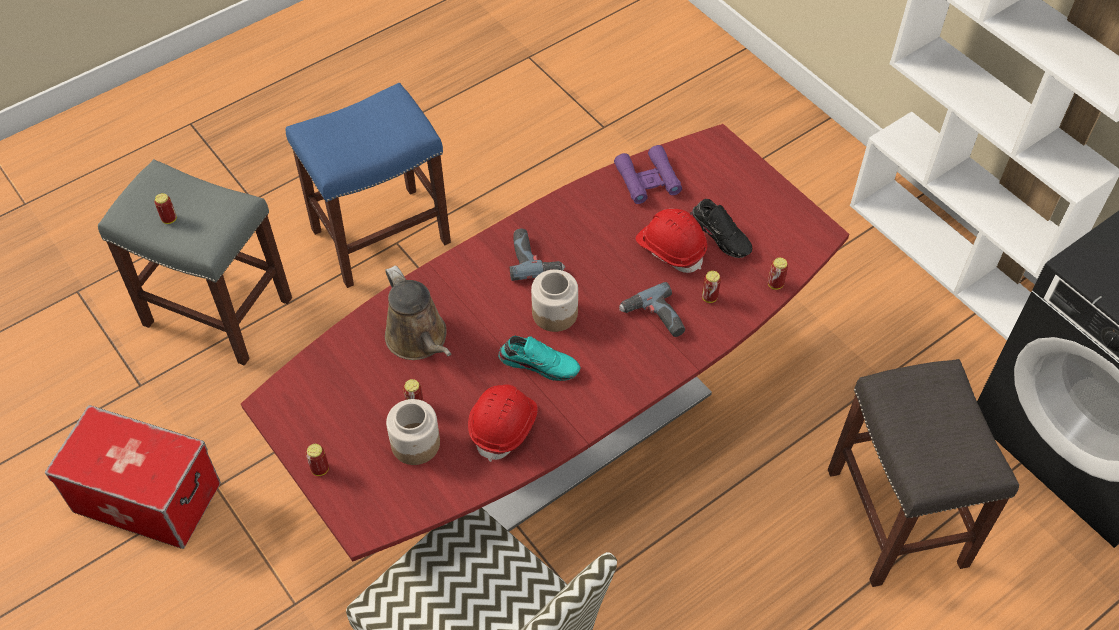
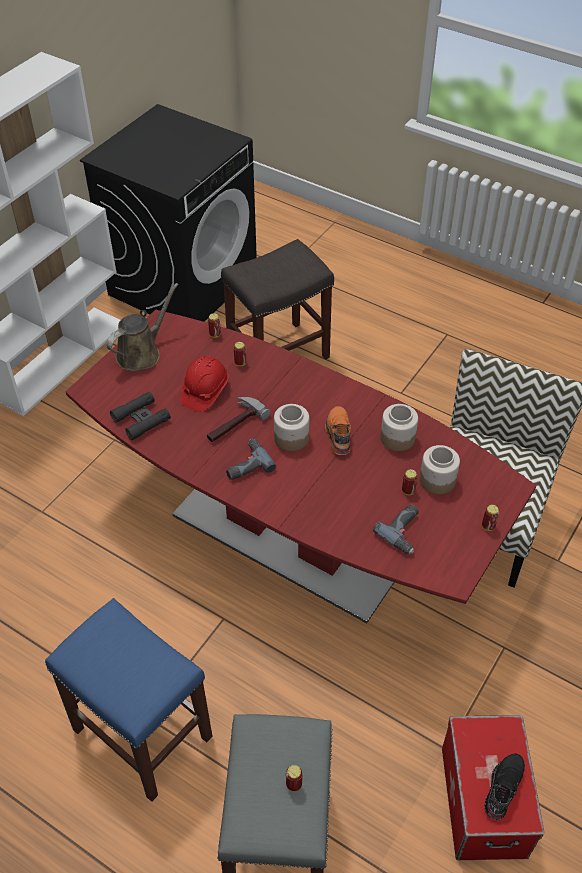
camera: 110 degrees left, 5 degrees down
(419, 339) = (352, 508): brown watering can -> brown watering can (141, 353)
(504, 426) = (397, 438): red hard hat -> jar
(540, 363) = (337, 434): turquoise shoe -> orange shoe
(604, 264) = (234, 423): none -> hammer
(647, 180) = (141, 419): purple binoculars -> black binoculars
(654, 319) = (271, 386): power drill -> power drill (405, 532)
(722, 235) = (181, 368): black shoe -> black shoe (502, 787)

